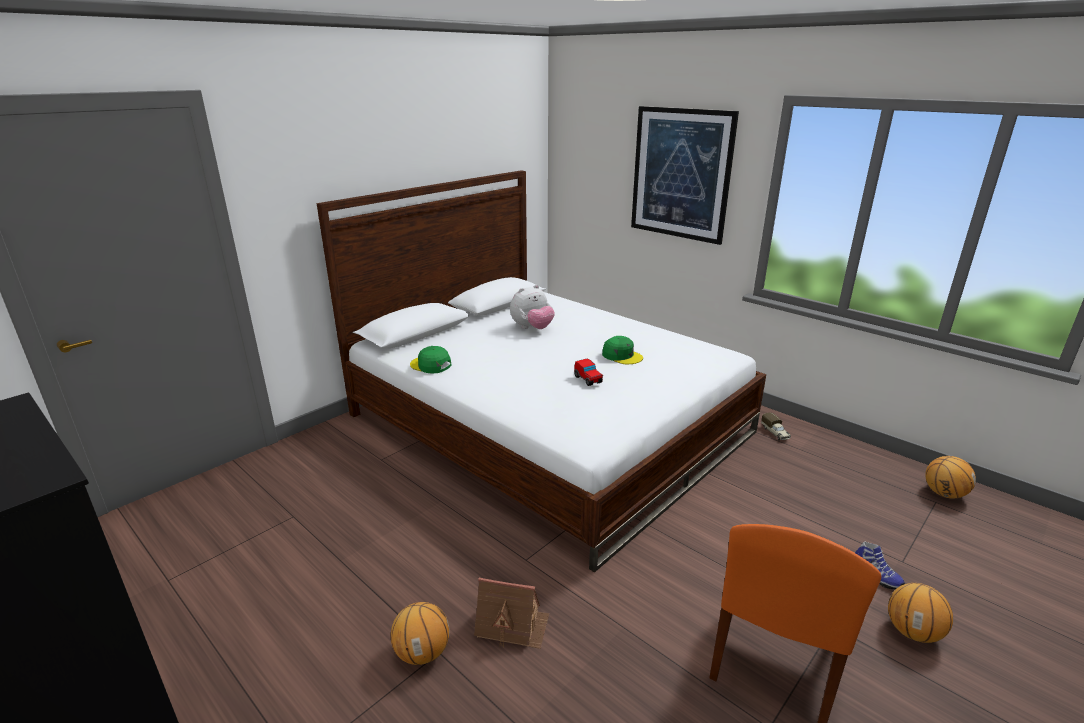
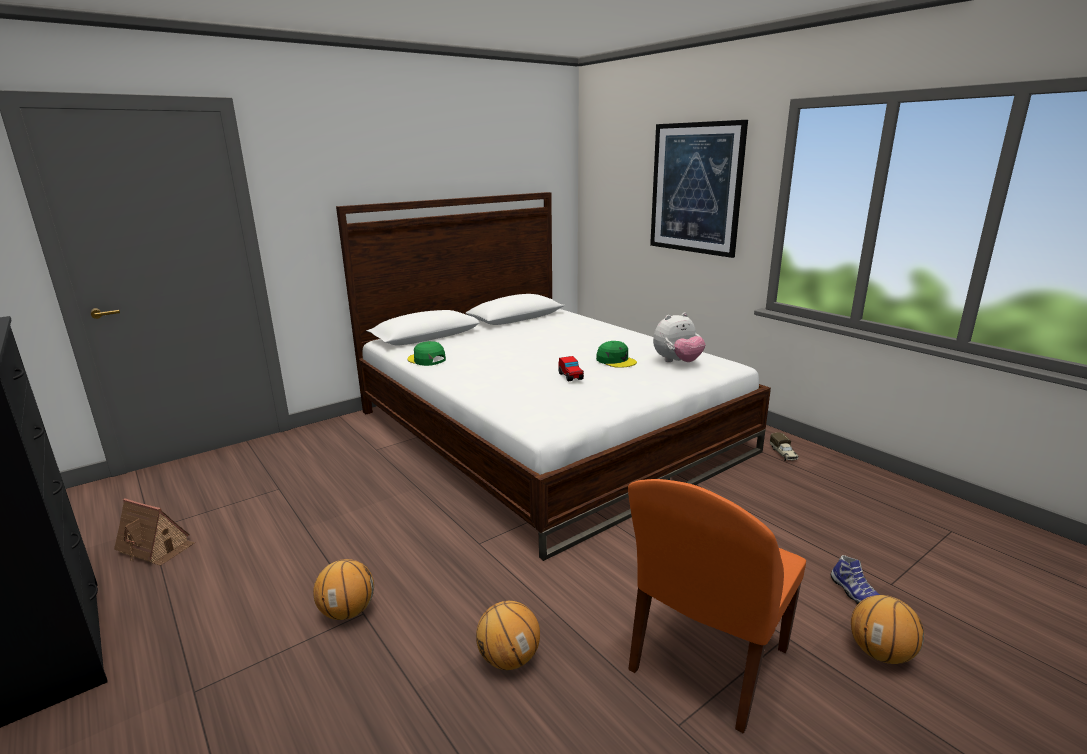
camera: 10 degrees right, 5 degrees down
(512, 625) = (443, 598): toy house -> toy house (156, 547)
(532, 328) = (538, 336): plush toy -> plush toy (677, 362)
(943, 493) = (963, 524): basketball -> basketball (508, 659)

